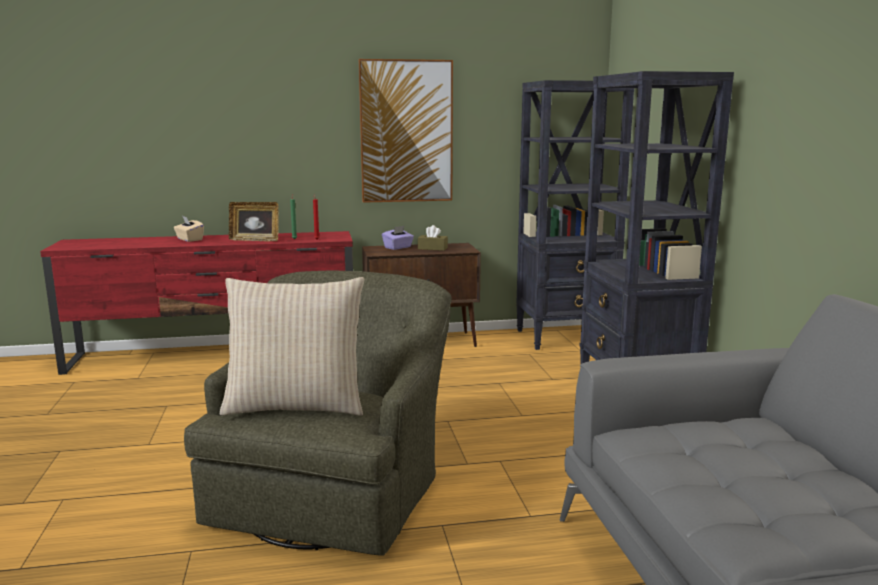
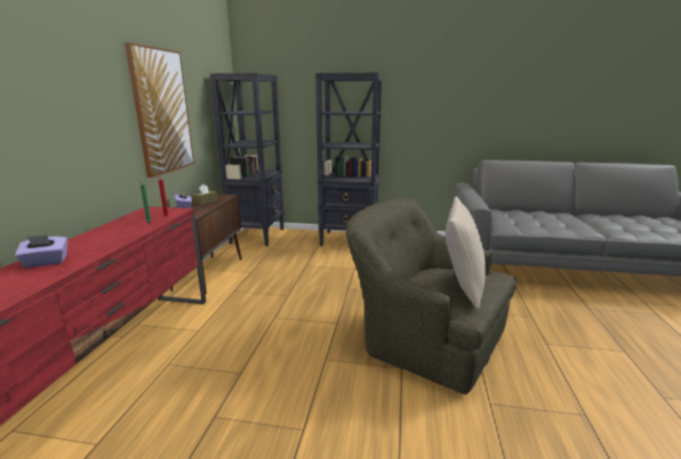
camera: 70 degrees left, 5 degrees up
(189, 239) = (46, 262): beige tissue box -> purple tissue box
(255, 240) = (121, 235): picture frame -> none

